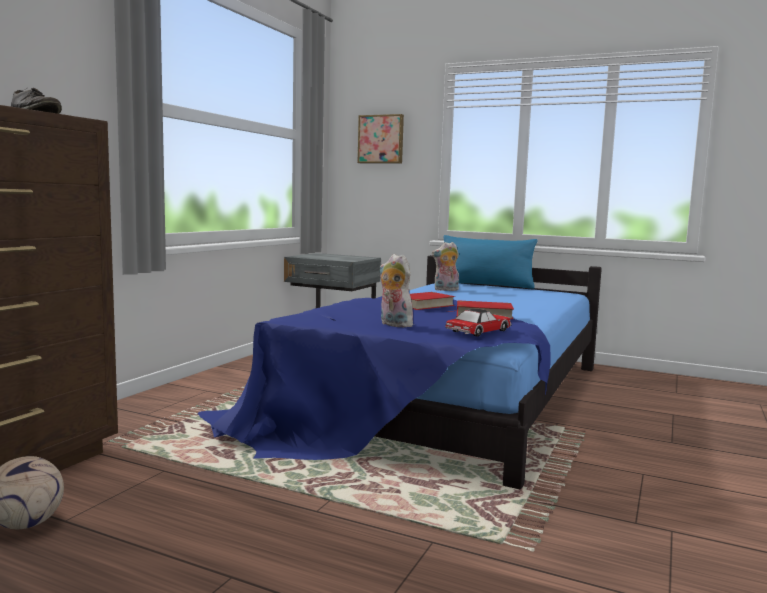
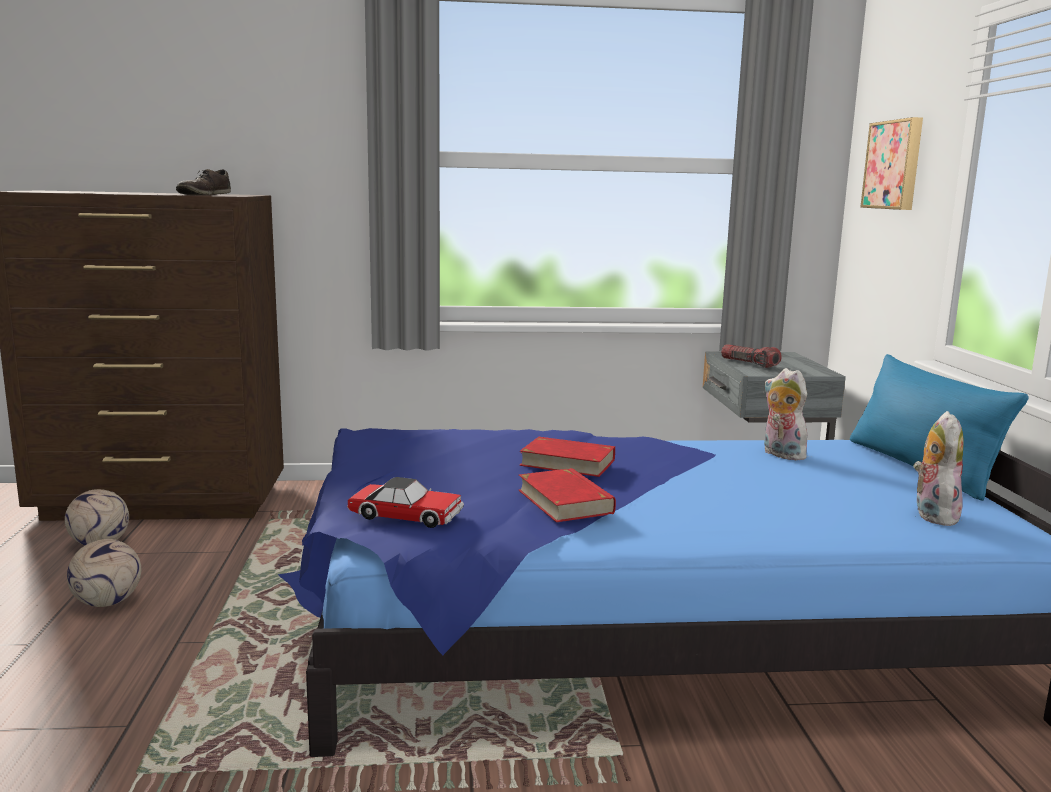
camera: 60 degrees right, 5 degrees up
(192, 533) = (106, 603): none -> football
(330, 258) = (749, 364): none -> flashlight
(393, 324) = (391, 472): plush toy -> plush toy (932, 515)

